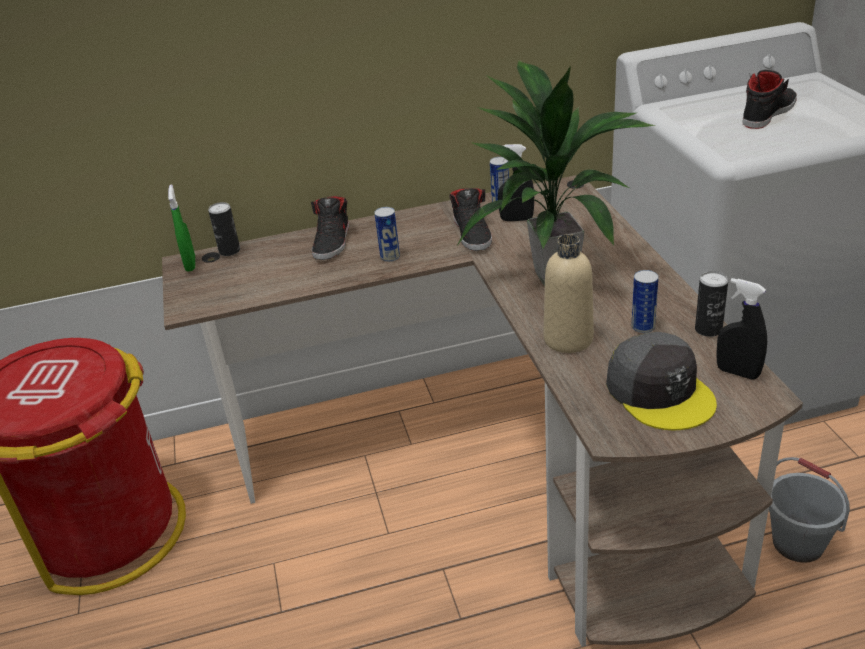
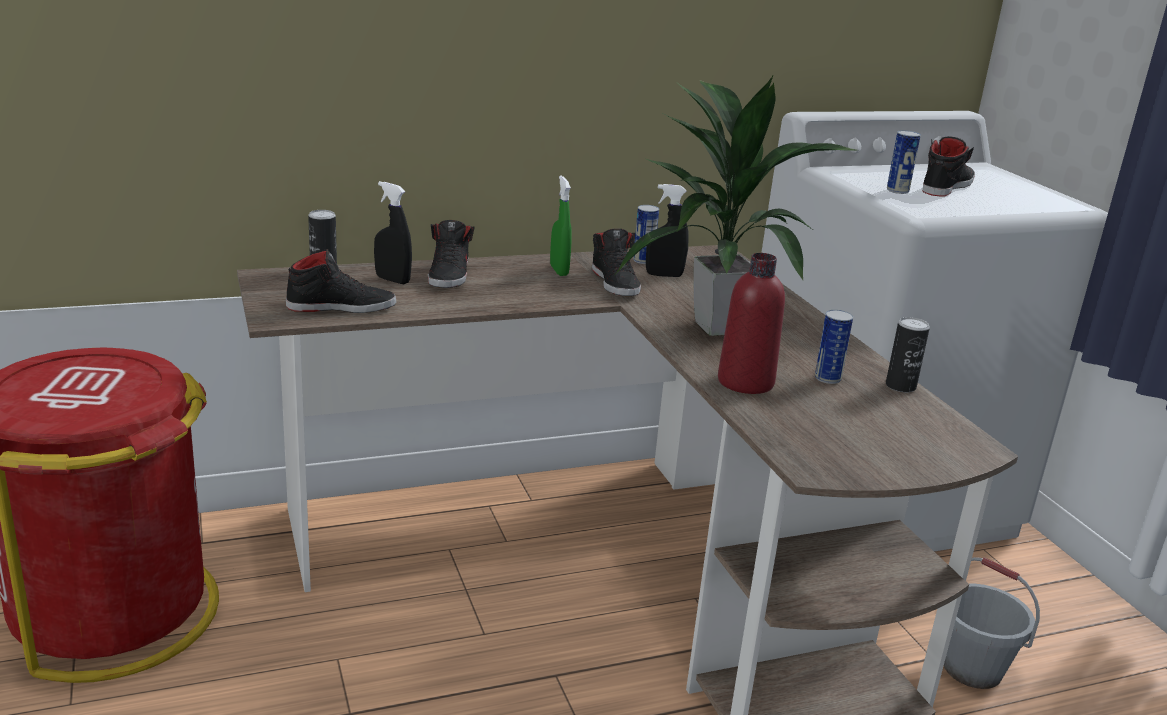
camera: 10 degrees left, 10 degrees down
(190, 264) = (275, 278): green spray bottle -> green spray bottle (559, 270)
(239, 289) = (341, 306): none -> black shoe
(390, 257) = (522, 294): can -> can (897, 191)
(568, 339) = (745, 382): beige bottle -> red bottle
(660, 392) = (859, 435): grey cap -> none
(737, 372) = (941, 425): black spray bottle -> black spray bottle (392, 280)

